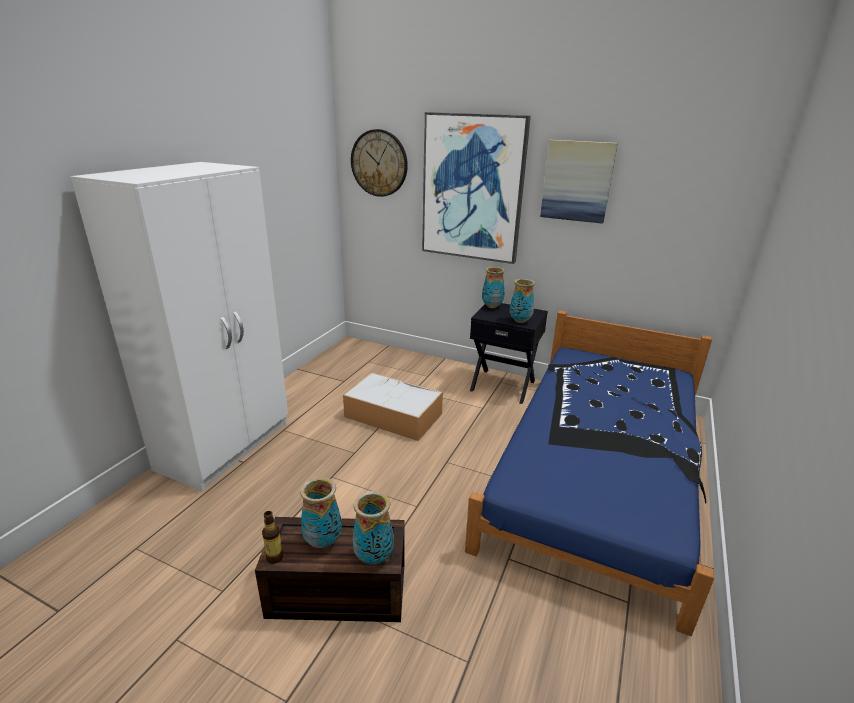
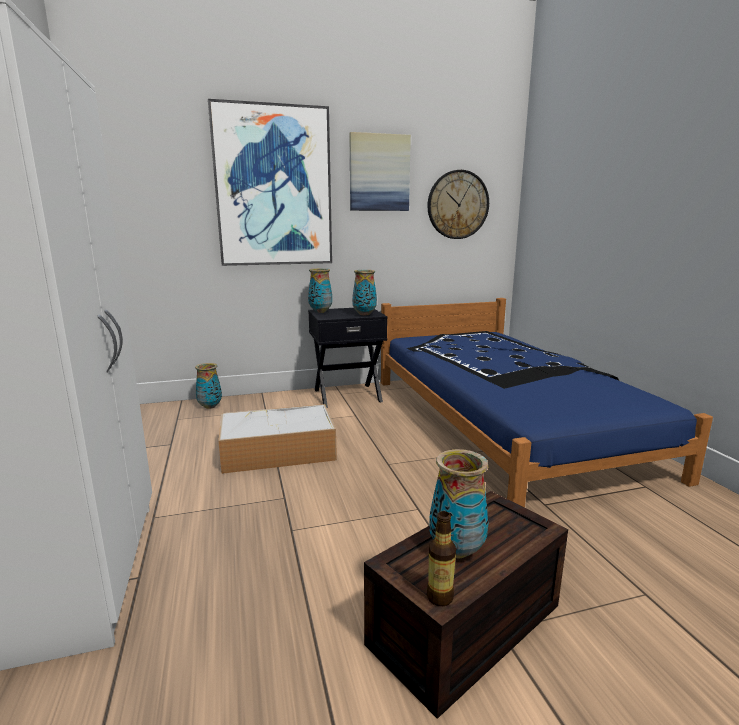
camera: 40 degrees left, 10 degrees down
(374, 556) = (524, 531): vase -> vase (210, 406)
(379, 163) = (144, 163): wall clock -> wall clock (458, 205)

